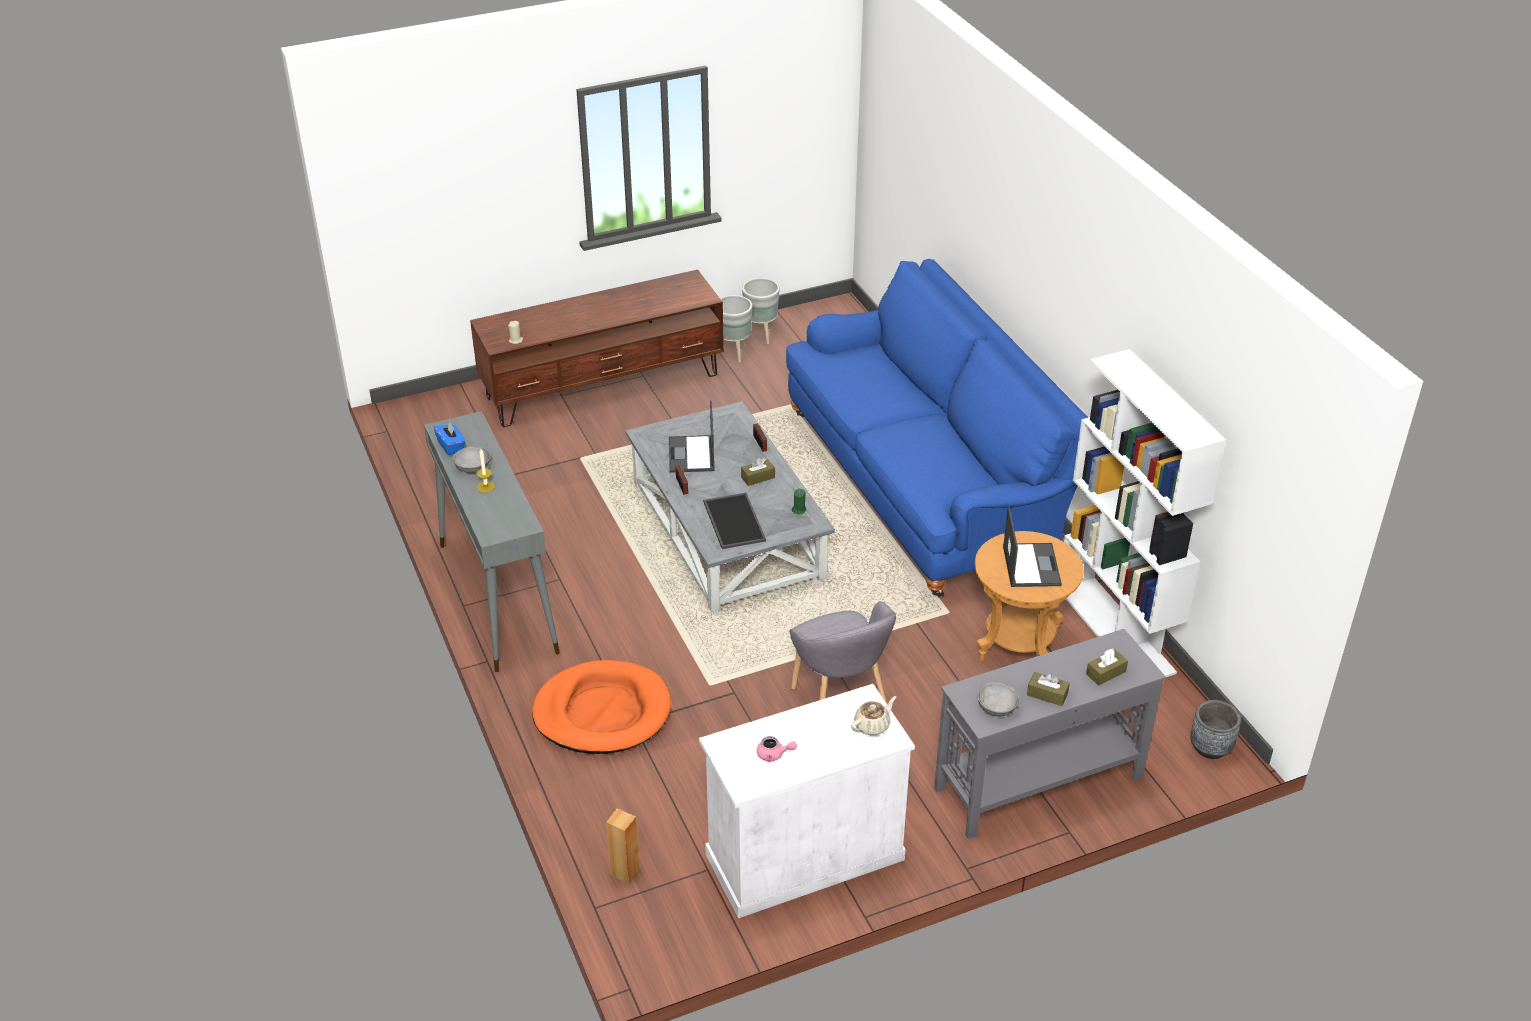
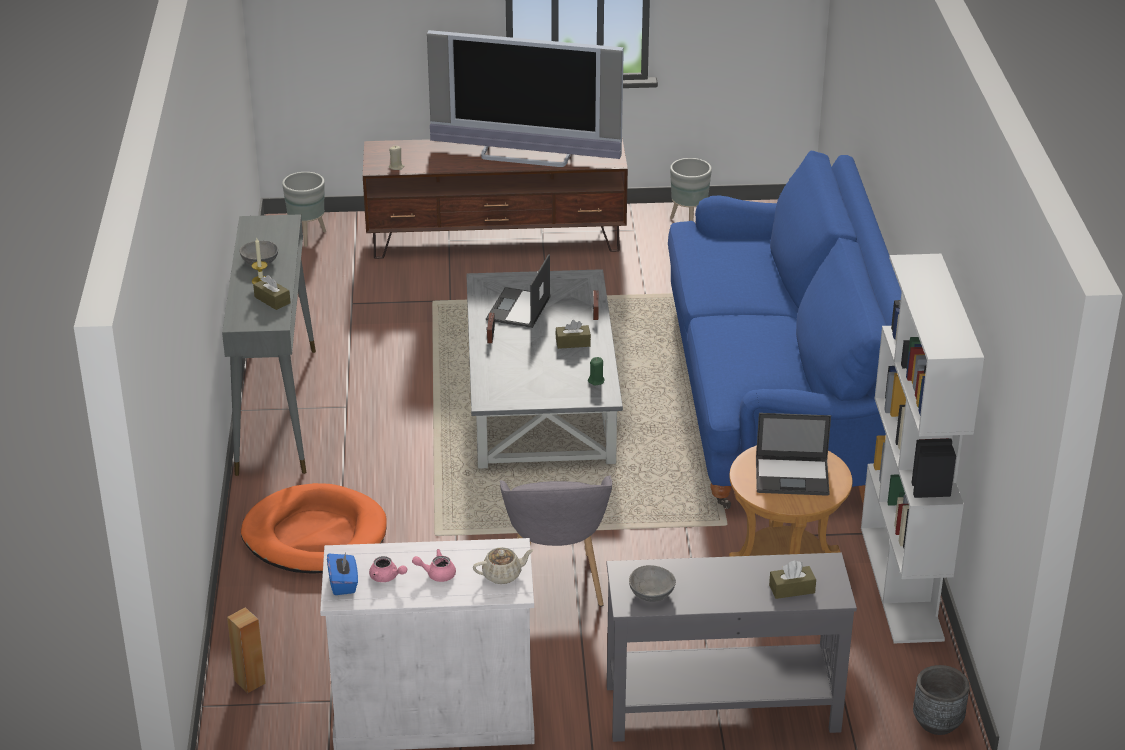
camera: 20 degrees right, 5 degrees down
(451, 446) = (252, 239): blue tissue box -> blue tissue box (343, 583)
(626, 305) = (526, 155): none -> television
(732, 521) = (521, 377): tray -> none
(733, 352) = (649, 233): grey planter -> grey planter (307, 236)
(815, 739) = (436, 574): none -> pink teapot
(1031, 565) = (793, 476): laptop -> laptop turned 75 degrees clockwise
(1047, 694) = (714, 594): brown tissue box -> brown tissue box (272, 300)

